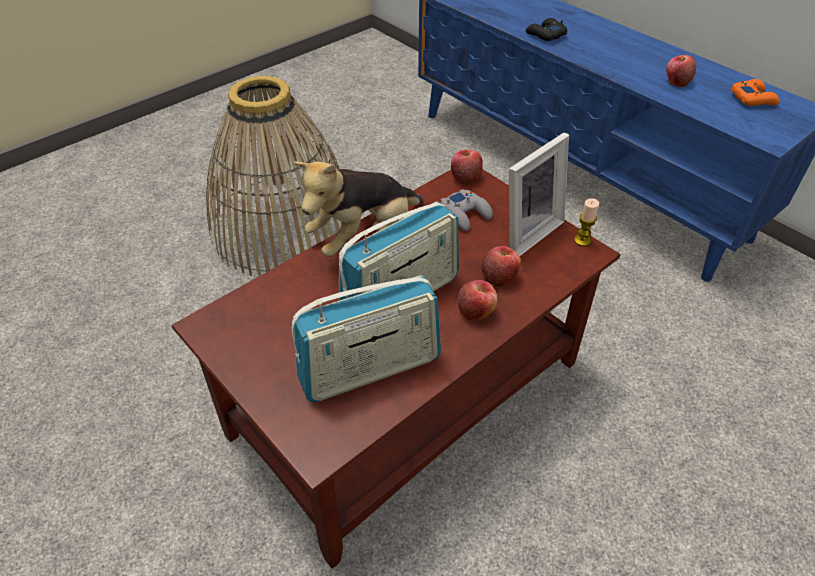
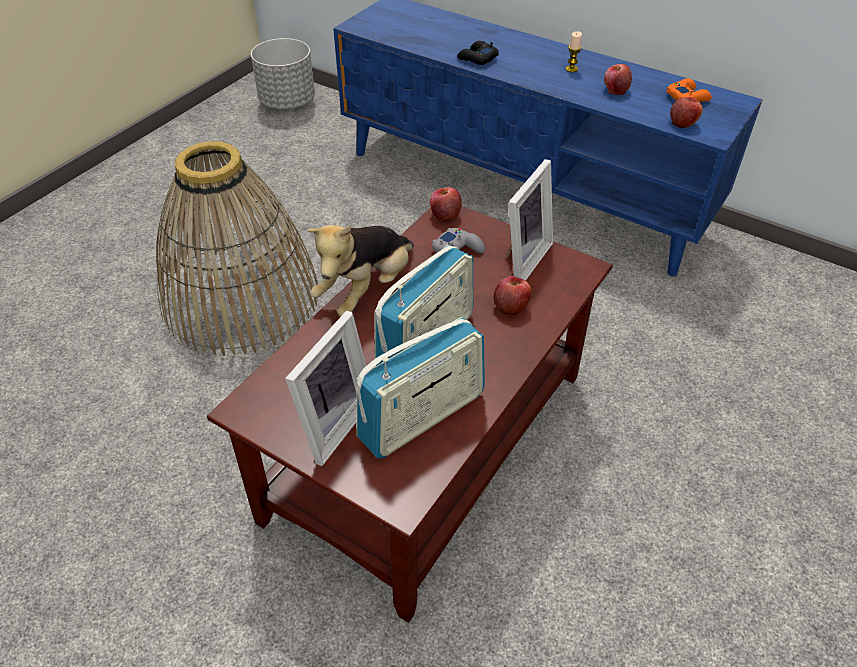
camera: 15 degrees left, 0 degrees up
(280, 356) = (331, 423): none -> picture frame
(381, 62) = (287, 102): none -> grey planter
(476, 311) = (501, 342): apple -> apple (683, 123)
(582, 240) = (574, 258): candle -> candle (571, 69)

